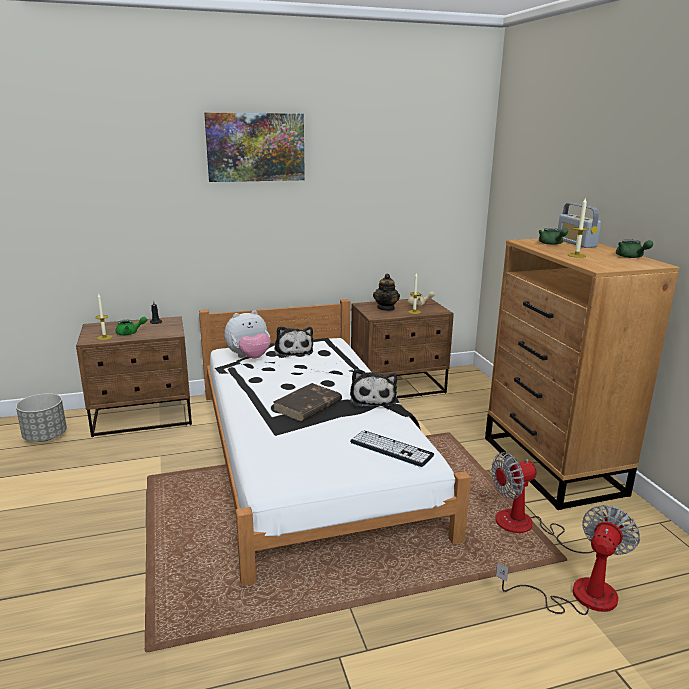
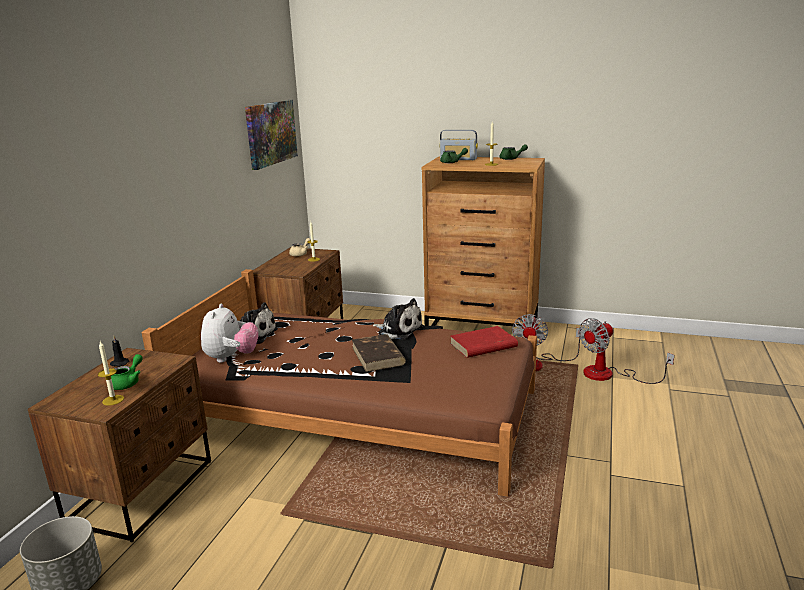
camera: 55 degrees left, 0 degrees up
(255, 147) = (154, 117): picture -> picture (270, 133)
(309, 455) = (357, 413): white bed -> brown bed
(386, 308) = (287, 265): teapot -> none
(391, 449) = (482, 346): keyboard -> red book
(578, 595) = (609, 375): fan -> fan turned 105 degrees counterclockwise

